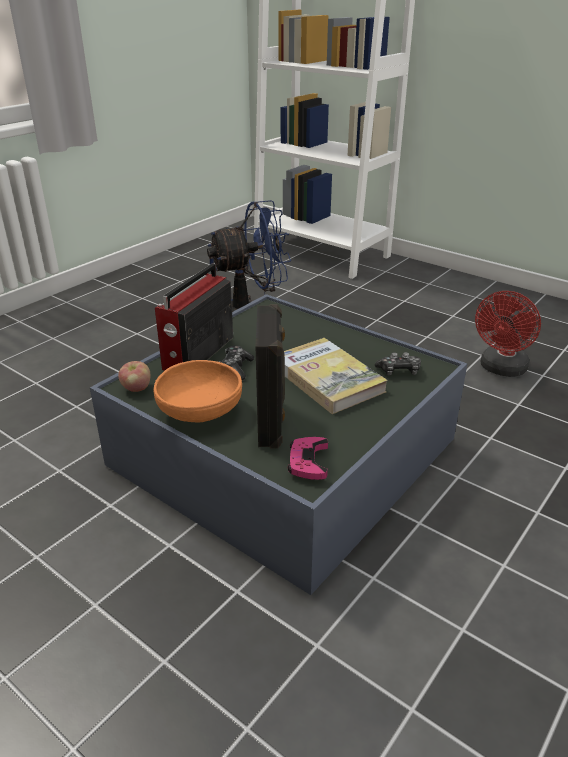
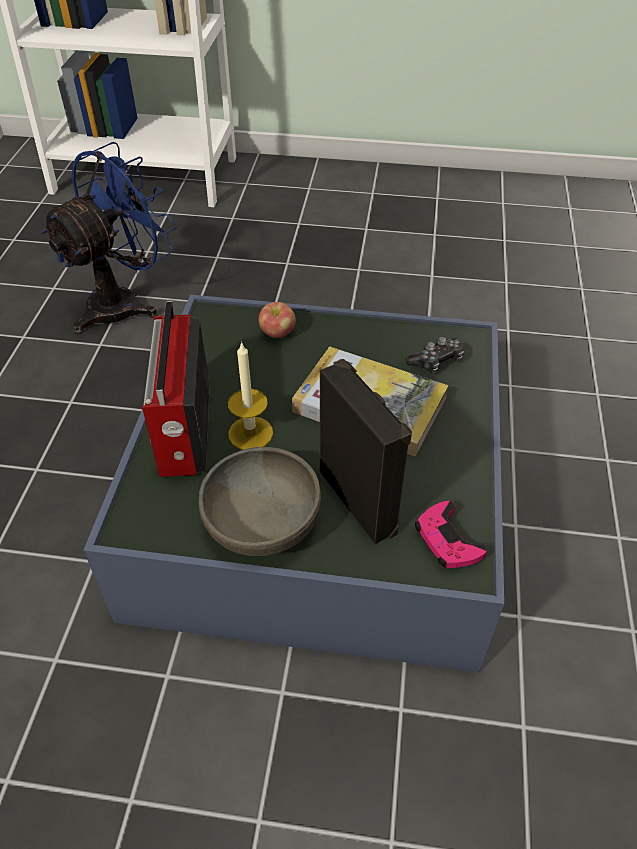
camera: 30 degrees left, 15 degrees up
(136, 388) = (148, 521): apple -> apple (277, 333)
(200, 411) = (262, 521): orange bowl -> grey bowl
(236, 368) = (250, 433): game controller -> candle
(501, 369) = (462, 289): red fan -> none

